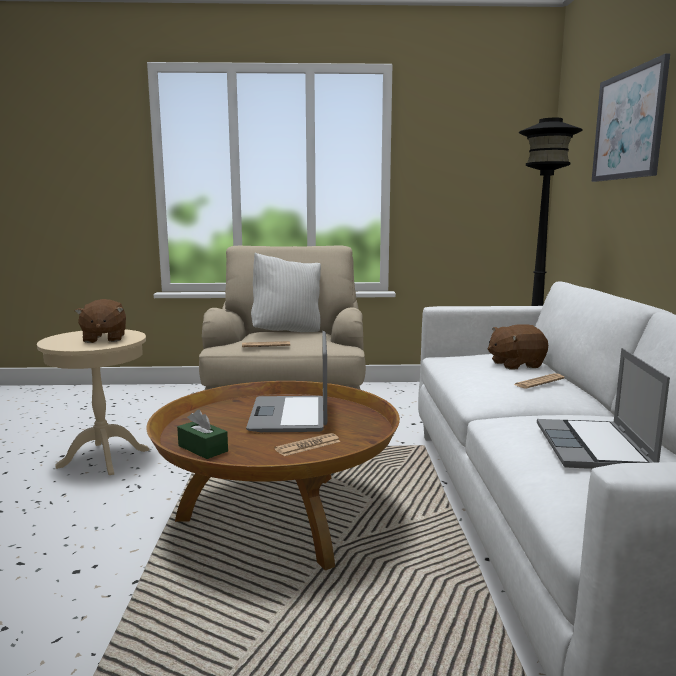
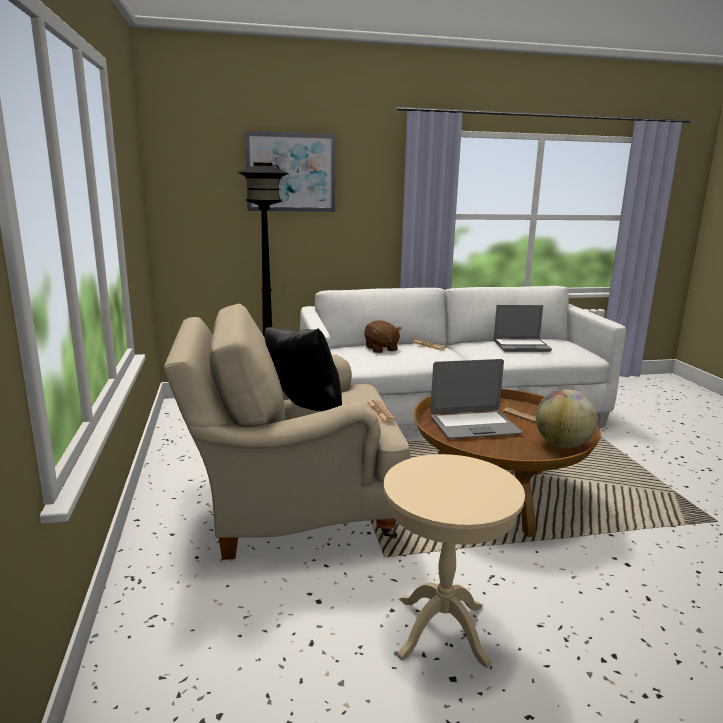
camera: 100 degrees left, 5 degrees up
(104, 339) = (452, 476): brown plush toy -> none
(203, 448) = (562, 445): green tissue box -> globe
(287, 332) = (302, 410): white pillow -> black pillow

